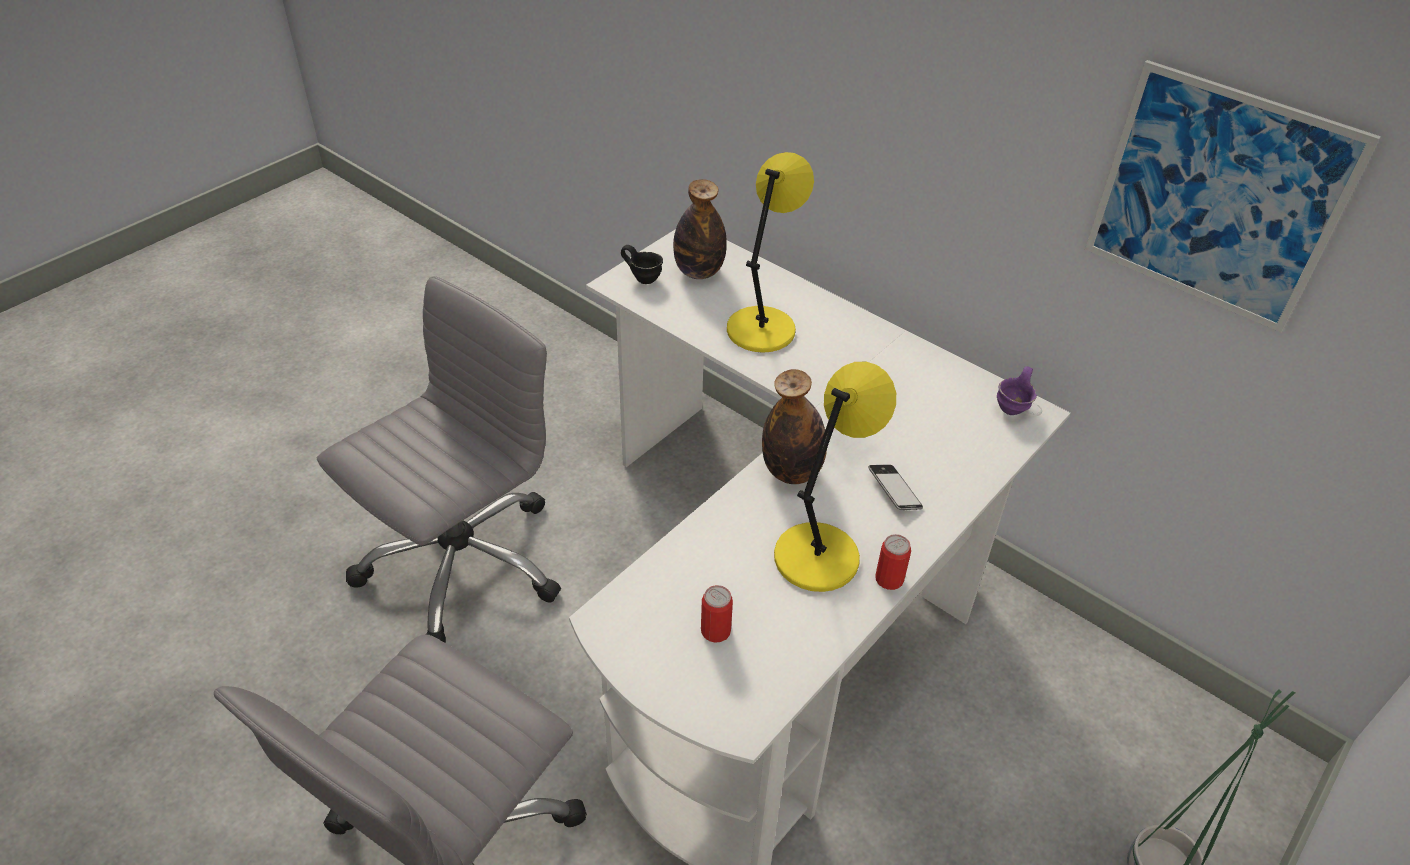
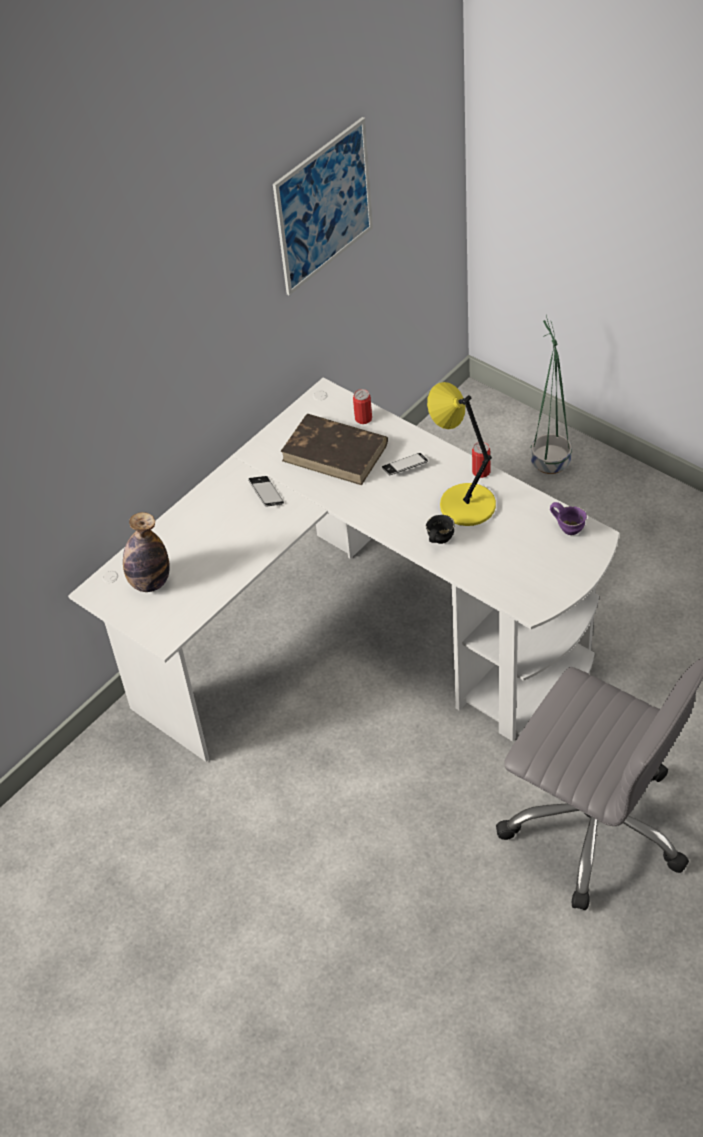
camera: 85 degrees left, 5 degrees up
(462, 563) = (325, 871): grey office chair -> none
(644, 278) = (157, 619): black mug -> black mug (438, 540)
(715, 631) = (532, 552): can -> can (363, 418)
(762, 328) = (229, 538): yellow table lamp -> none
(792, 472) = (390, 518): bottle -> none
(837, 358) = (266, 494): none -> phone
(917, 421) = (336, 452): none -> brown book
(1014, 408) = (321, 403): purple mug -> purple mug (569, 528)

